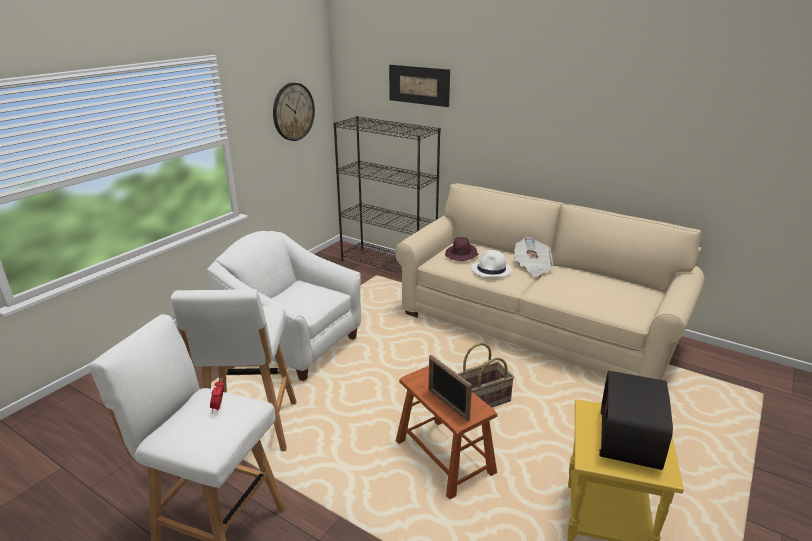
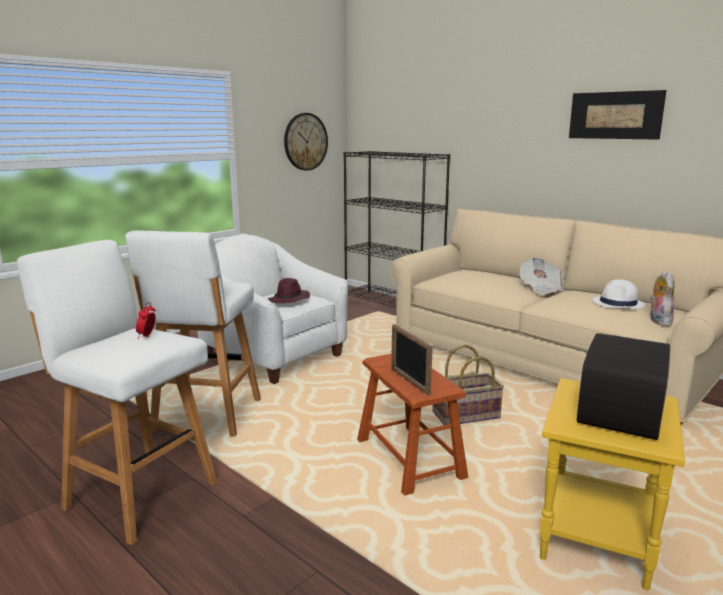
camera: 10 degrees right, 10 degrees down
(419, 85) = (430, 113): picture -> picture (615, 115)
(461, 255) = (462, 276): purple hat -> purple hat (289, 300)
(491, 270) = (492, 287): white hat -> white hat (618, 303)
(636, 306) = (658, 321): none -> plush toy

